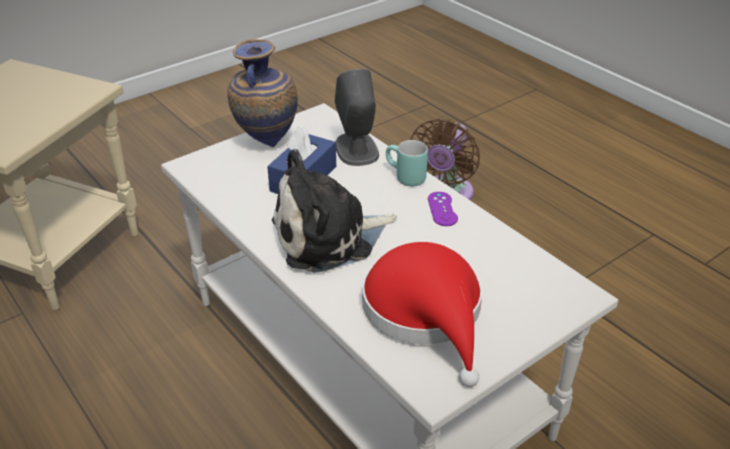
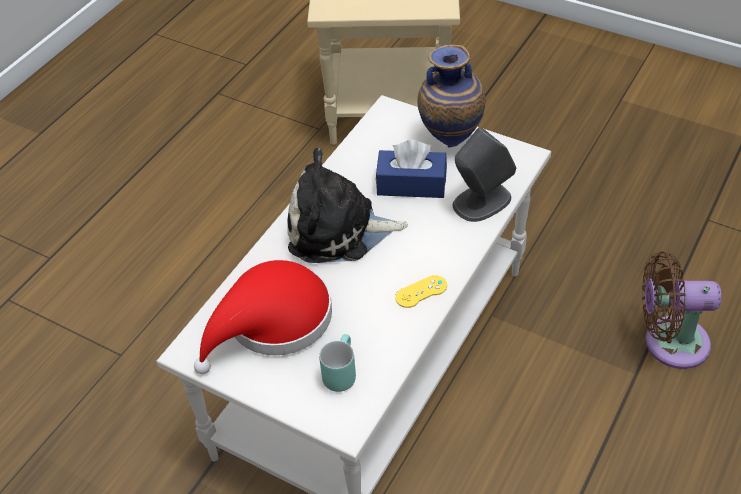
camera: 70 degrees right, 10 degrees up
(329, 237) = (338, 230): plush toy -> plush toy turned 45 degrees counterclockwise
(404, 178) = (455, 250): turquoise mug -> turquoise mug (339, 372)
(442, 209) = (421, 292): purple game controller -> yellow game controller

